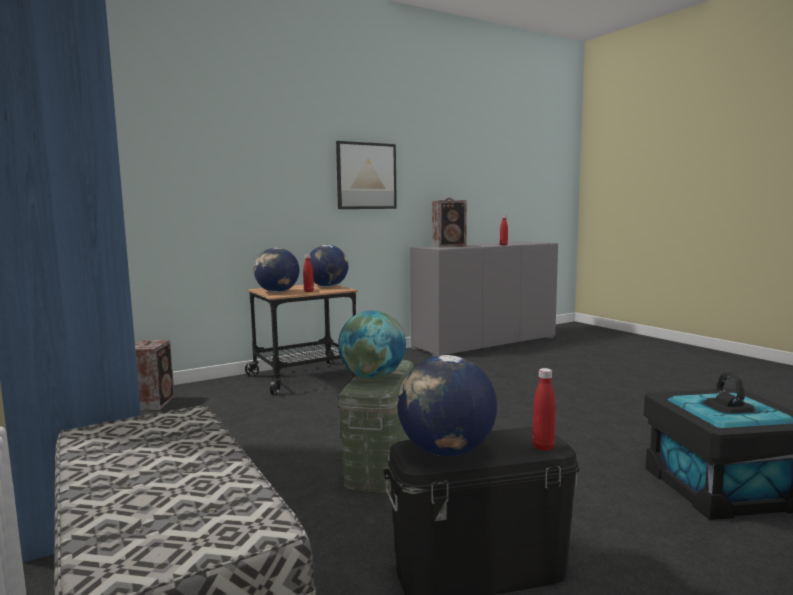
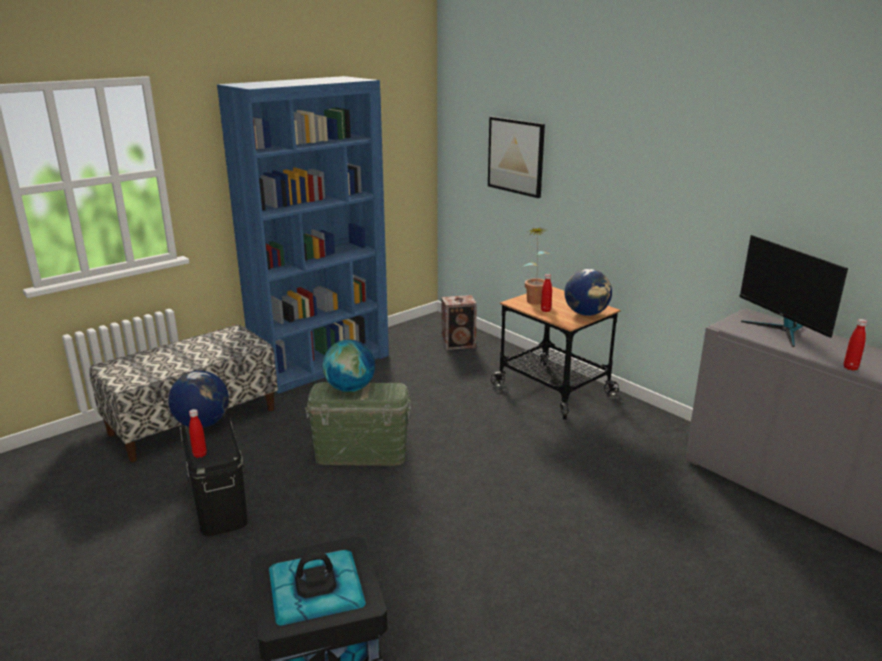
camera: 80 degrees right, 15 degrees up
(277, 292) = (535, 299): globe -> potted plant
(366, 176) = (699, 197): picture -> picture (516, 156)
(450, 246) = (782, 330): speaker -> monitor

